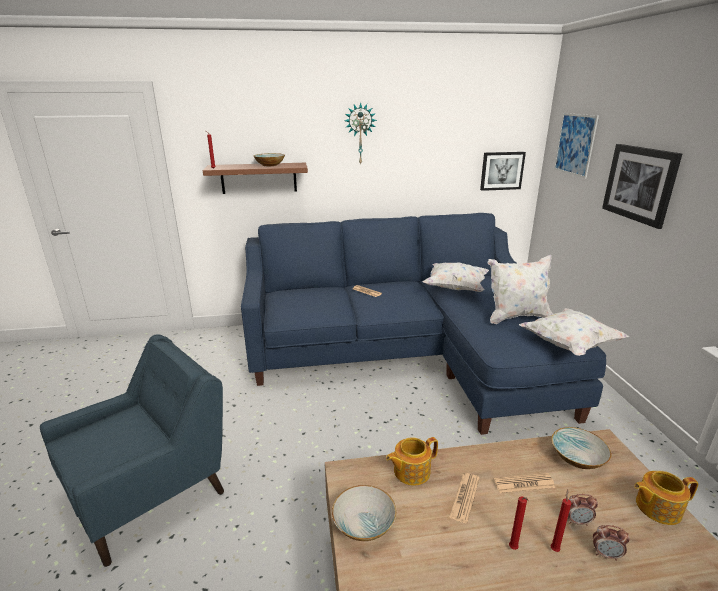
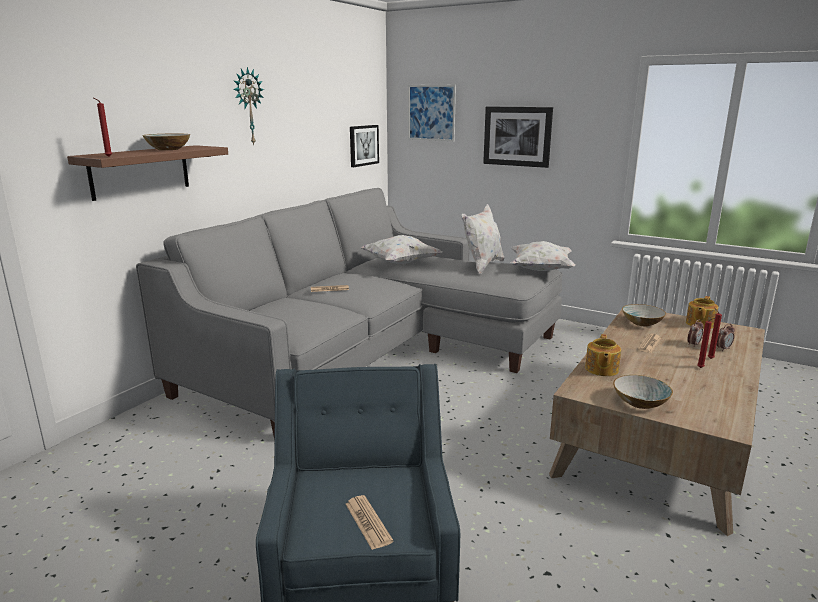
camera: 50 degrees left, 5 degrees down
(408, 353) = (372, 351): blue sofa -> grey sofa
(464, 497) = (645, 364): newspaper -> newspaper (368, 522)

